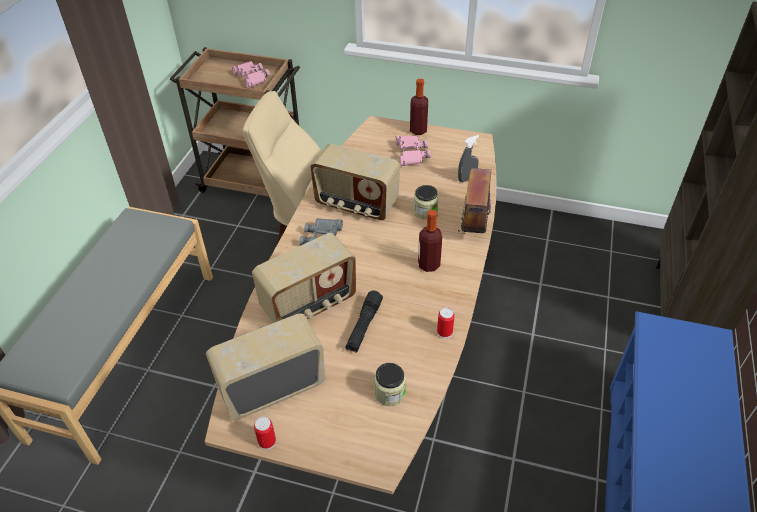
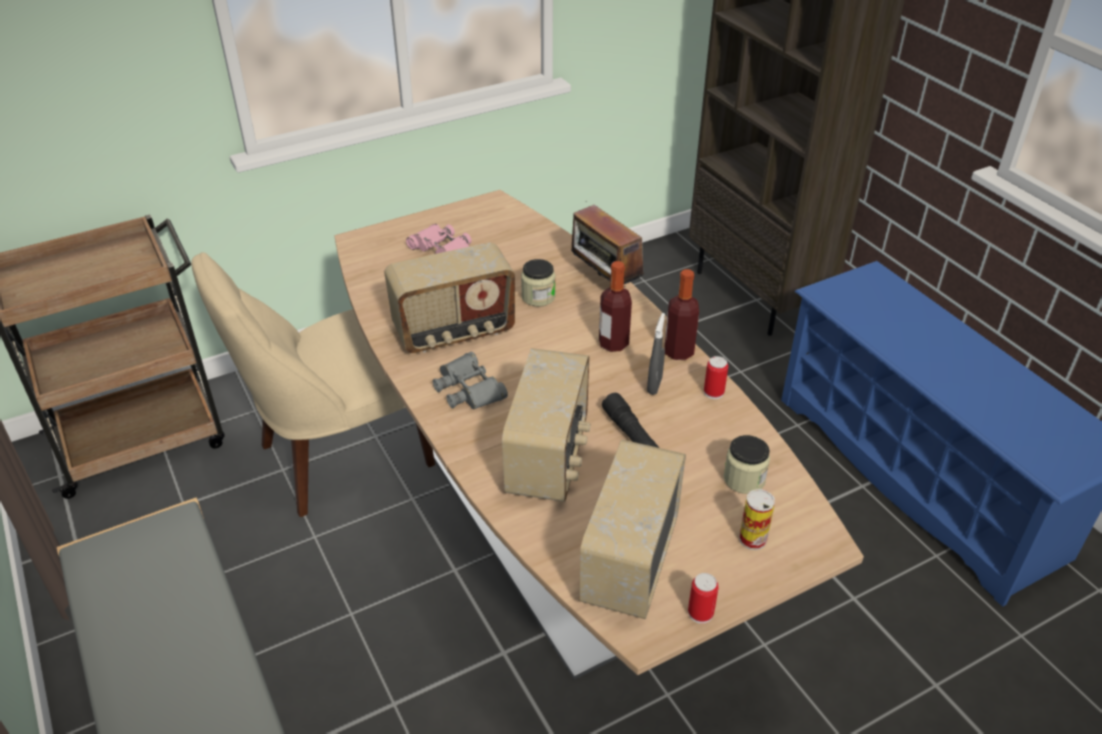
camera: 45 degrees left, 5 degrees down
(251, 77) = (109, 264): pink binoculars -> none
(346, 428) = (752, 539): none -> can
(418, 130) = (415, 223): bottle -> bottle (678, 352)
(467, 179) = (535, 244): grey spray bottle -> grey spray bottle (654, 385)

